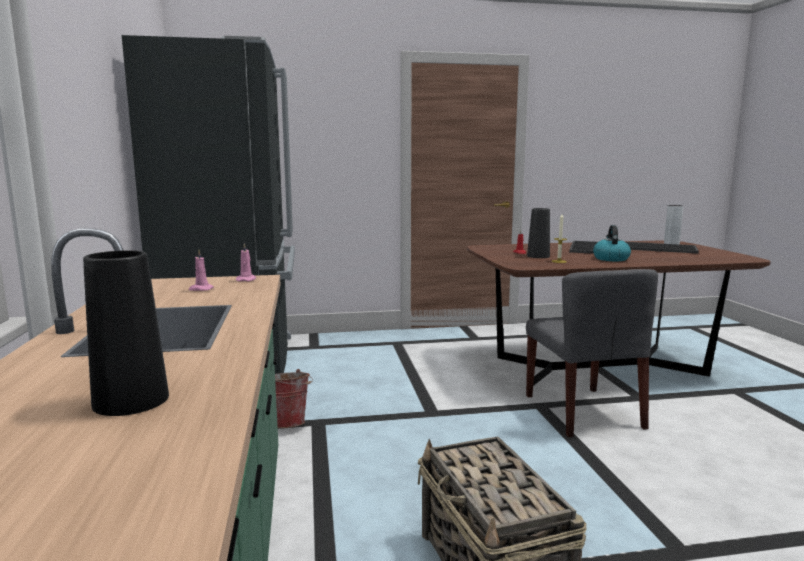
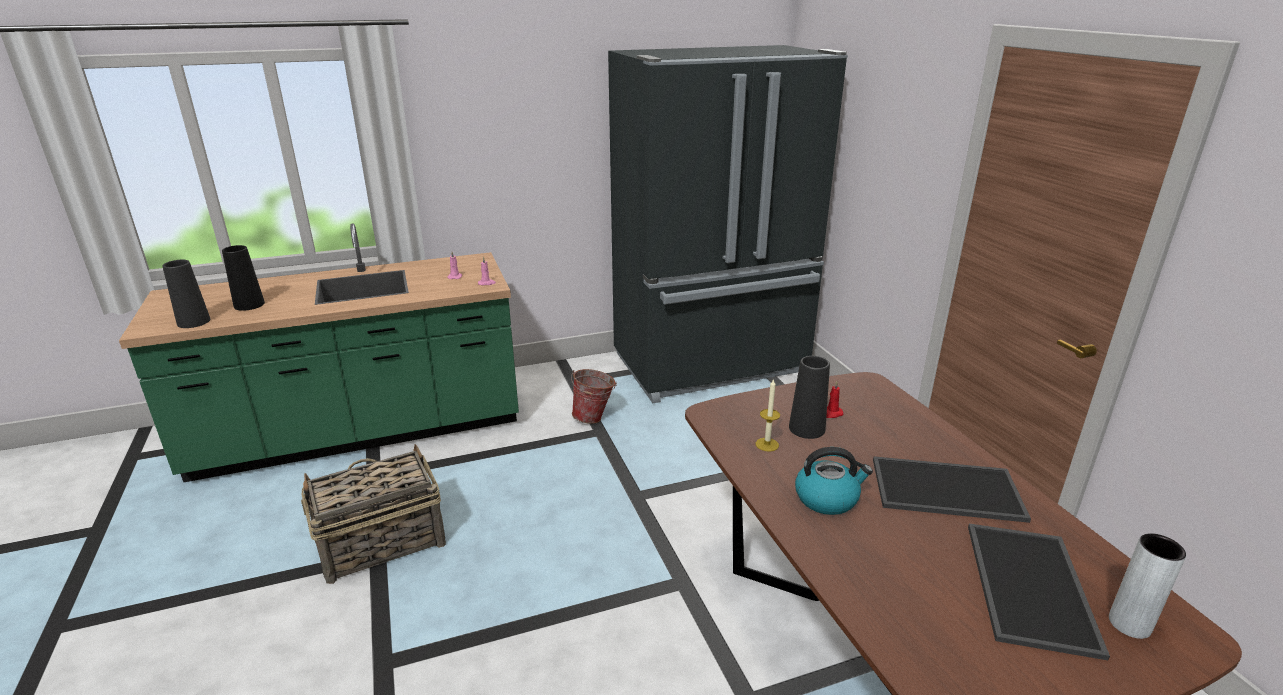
camera: 80 degrees right, 15 degrees up
(177, 451) = (193, 322): none -> black vase
(583, 411) = (675, 624): grey chair -> none

